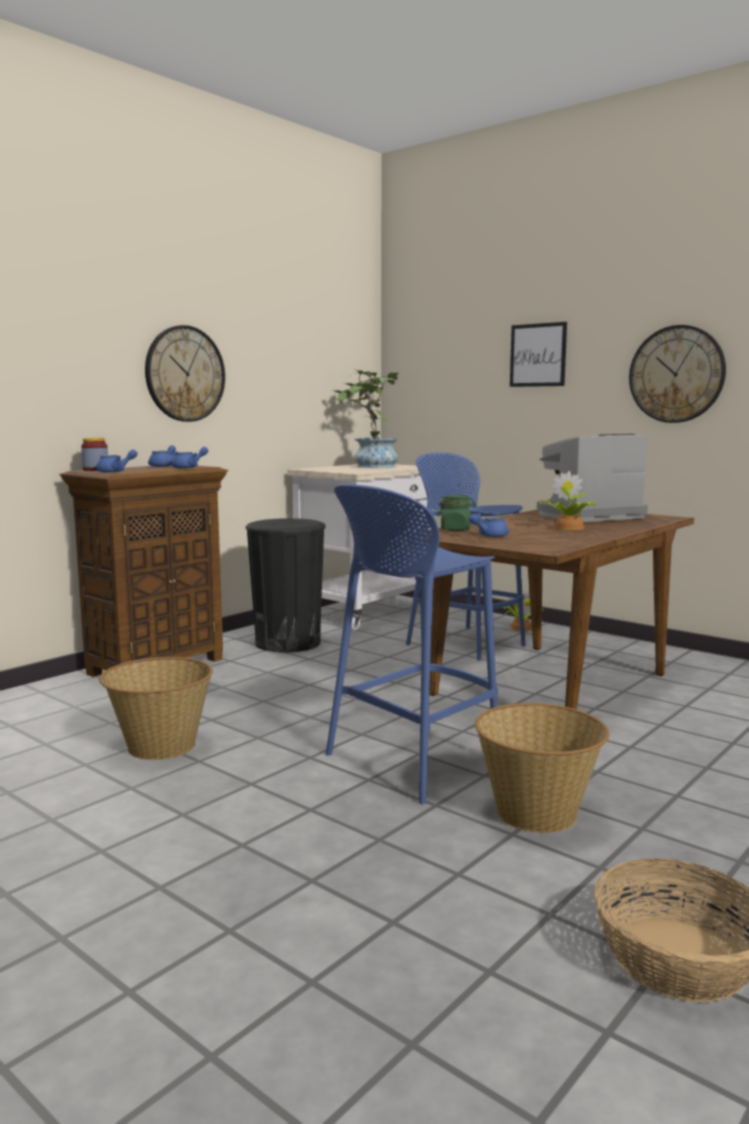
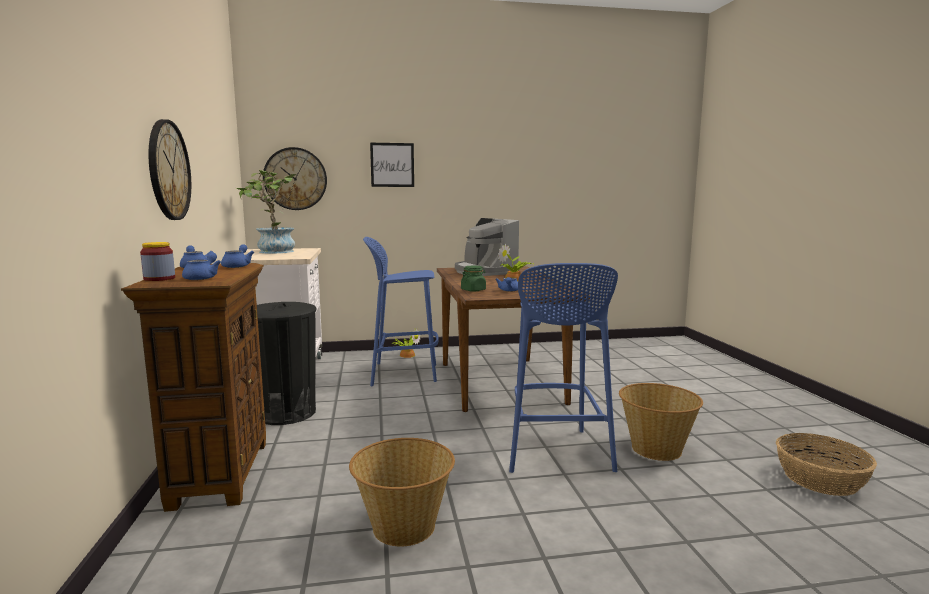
camera: 50 degrees left, 0 degrees up
(587, 516) = (484, 271): coffee machine -> coffee machine turned 45 degrees counterclockwise
(676, 374) = (489, 181): wall clock -> wall clock (295, 179)

